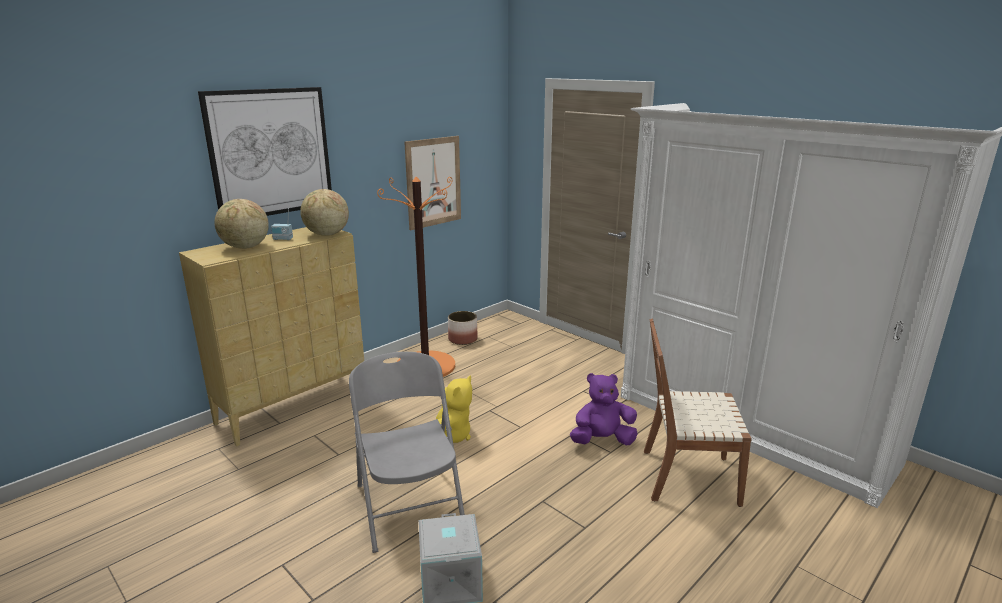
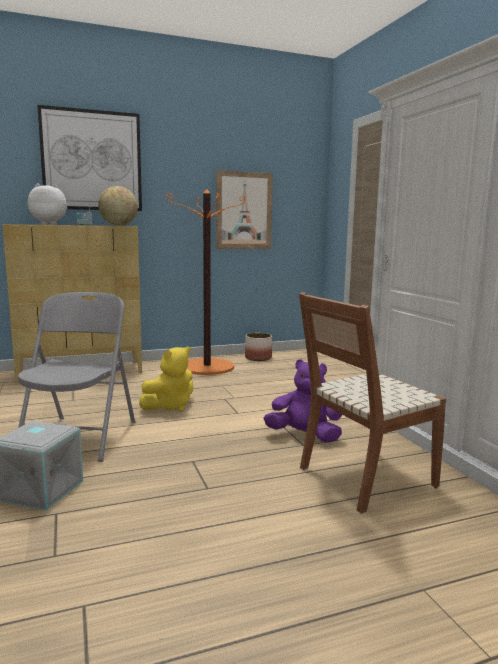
camera: 25 degrees right, 10 degrees down
(245, 247) = (50, 224): globe -> plush toy
(684, 477) = (362, 479): chair -> chair turned 60 degrees counterclockwise

